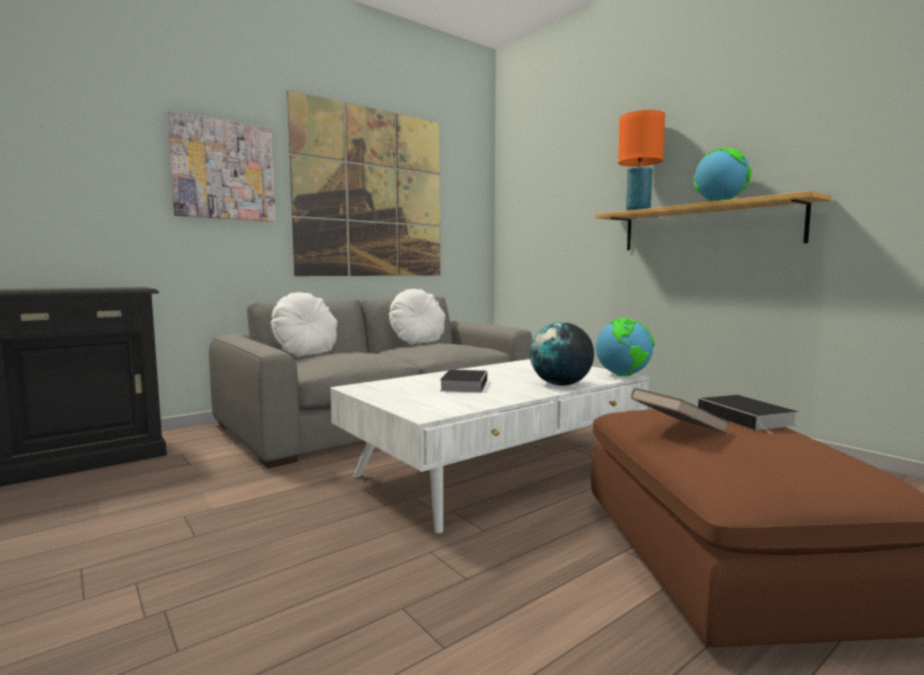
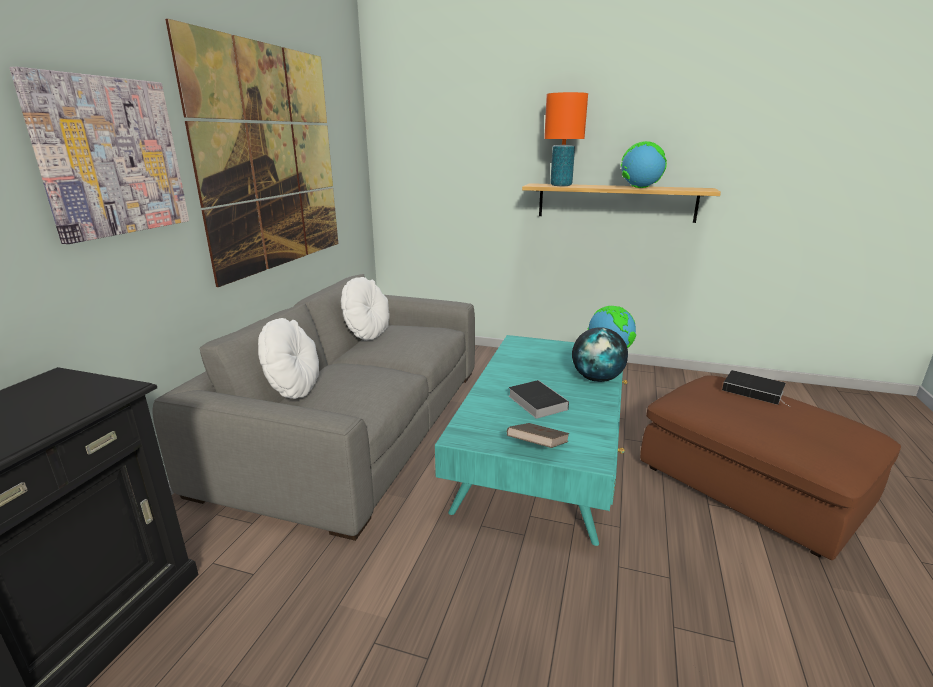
camera: 35 degrees left, 15 degrees up
(498, 469) = (543, 456): white coffee table -> turquoise coffee table
(677, 430) = (750, 419): brown book -> brown book (537, 448)

